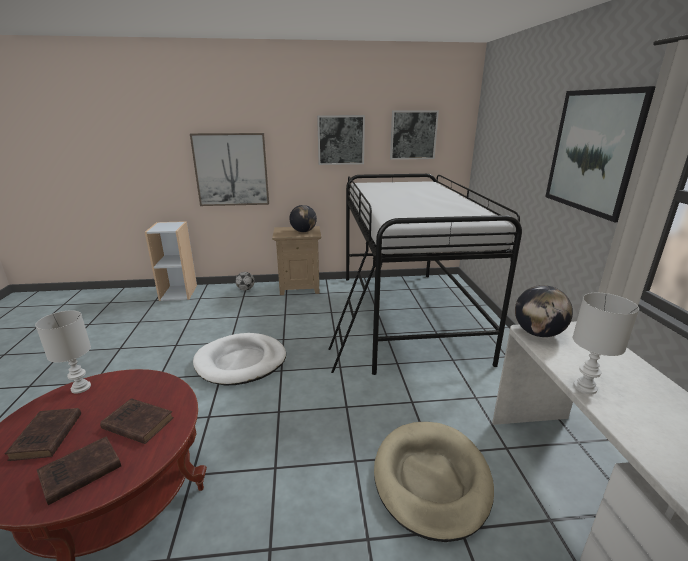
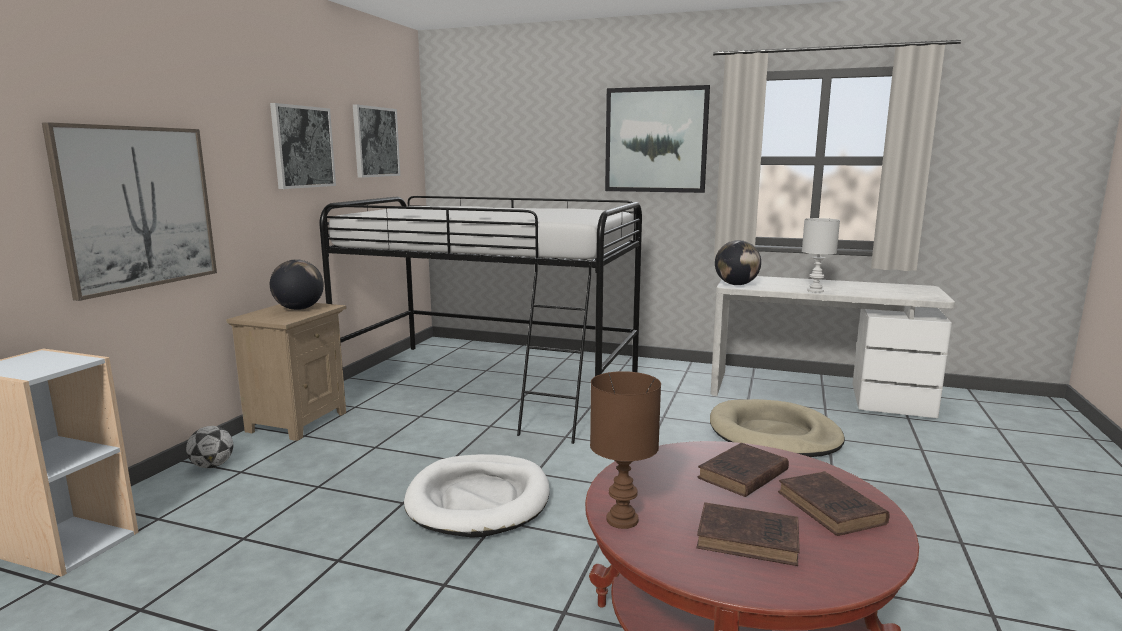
camera: 65 degrees left, 10 degrees down
(80, 388) = (622, 521): white table lamp -> brown table lamp

